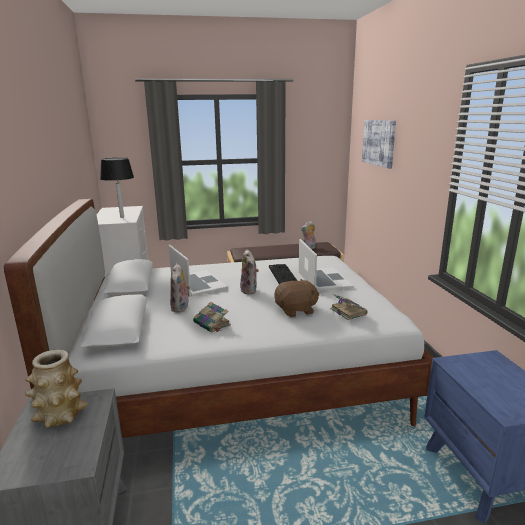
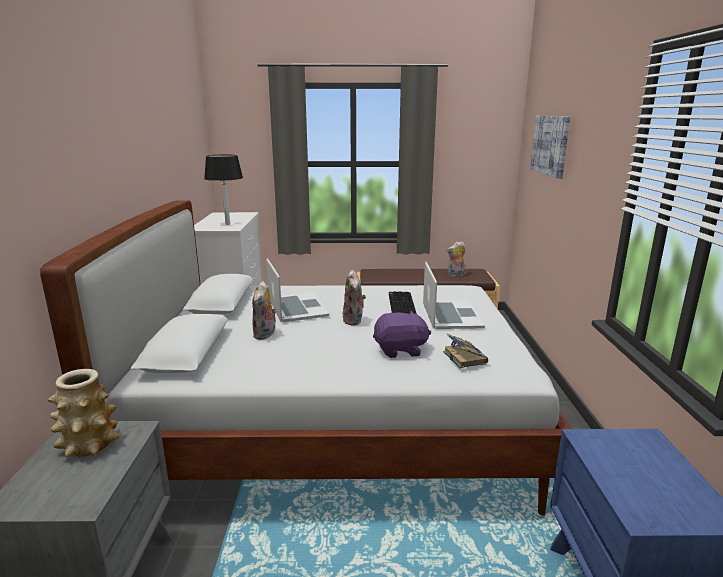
camera: 10 degrees right, 0 degrees up
(212, 324) = (293, 357): book -> none
(296, 310) = (400, 350): brown plush toy -> purple plush toy

